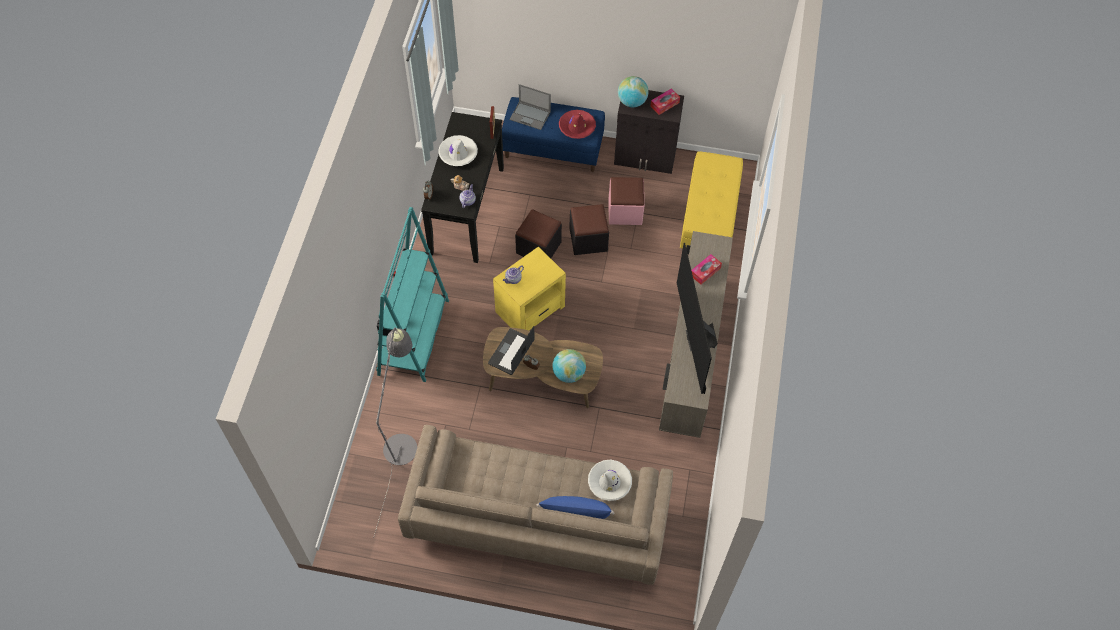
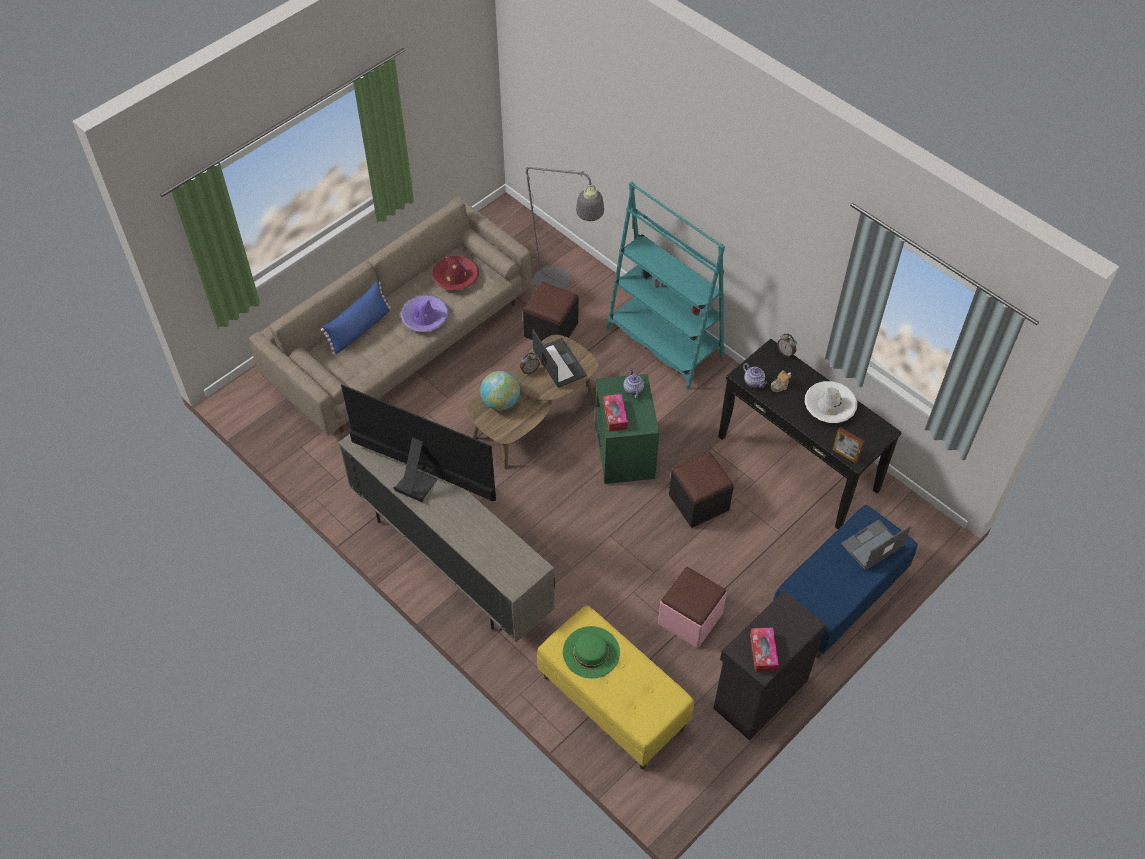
camera: 125 degrees right, 5 degrees down
(530, 309) = (624, 452): yellow side table -> green side table
(531, 473) = (425, 317): none -> purple hat
(577, 127) = (821, 584): red hat -> red hat (456, 277)
(588, 239) = (675, 556): black ottoman -> black ottoman (551, 330)
(609, 482) = (363, 368): white hat -> none
(632, 102) = (792, 617): globe -> none
(705, 272) = (490, 543): tissue box -> tissue box (615, 416)
(711, 210) = (591, 652): none -> green hat

